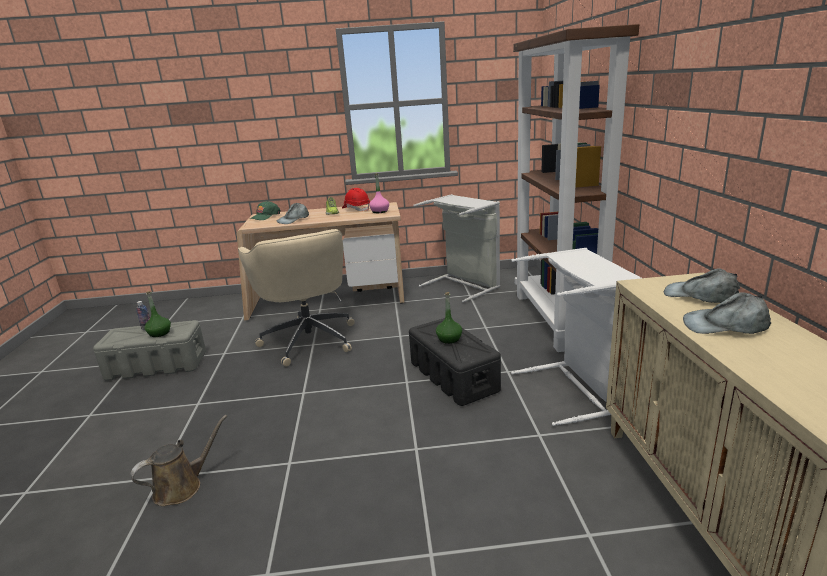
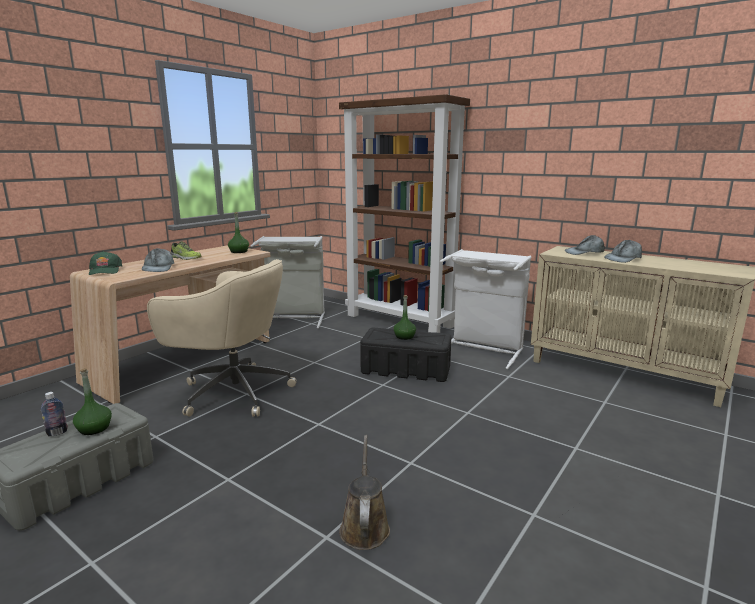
camera: 50 degrees left, 5 degrees down
(356, 209) = (206, 253): red hard hat -> none
(379, 211) = (239, 251): pink bottle -> green bottle

